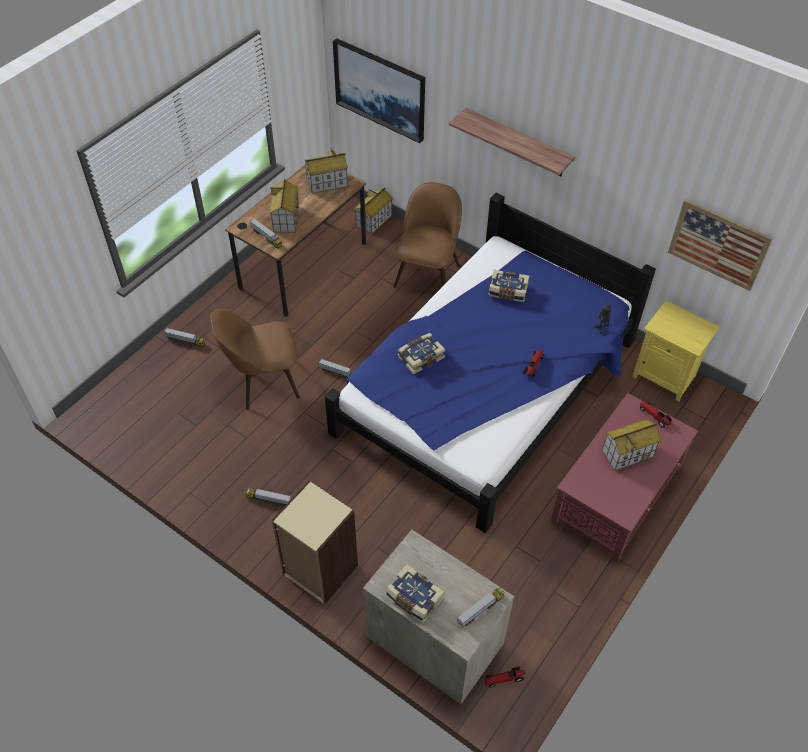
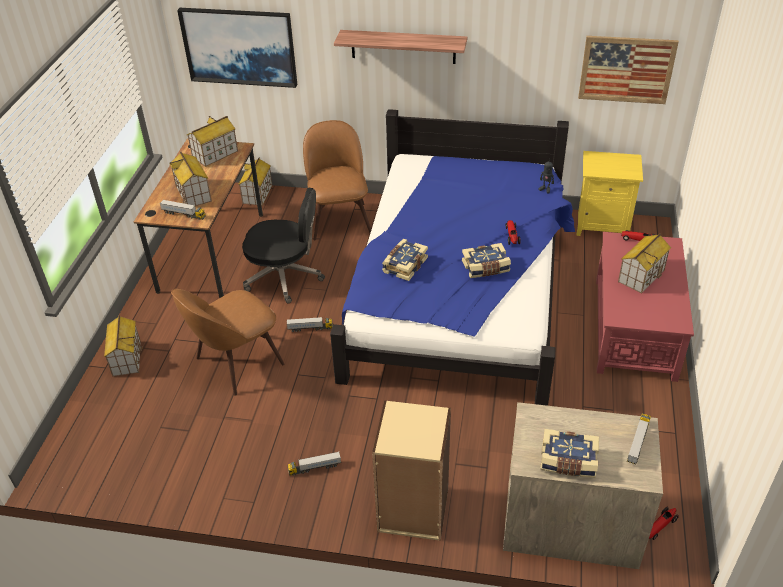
camera: 25 degrees left, 10 degrees down
(185, 341) = (126, 358): toy truck -> toy house
(348, 315) = (285, 277): none -> black office chair
(507, 291) = (444, 189): book -> book (486, 268)

